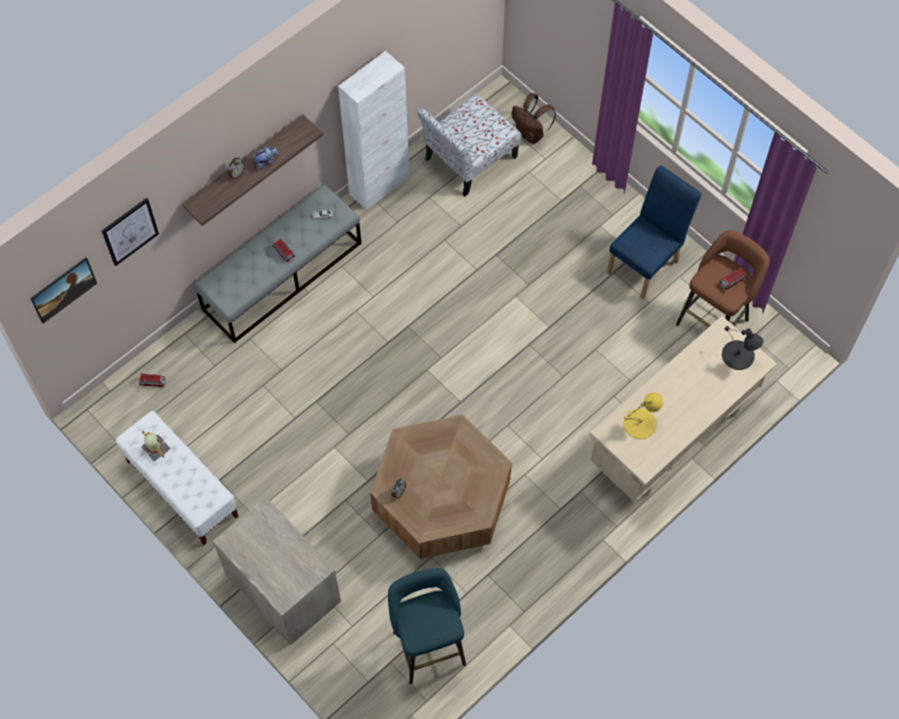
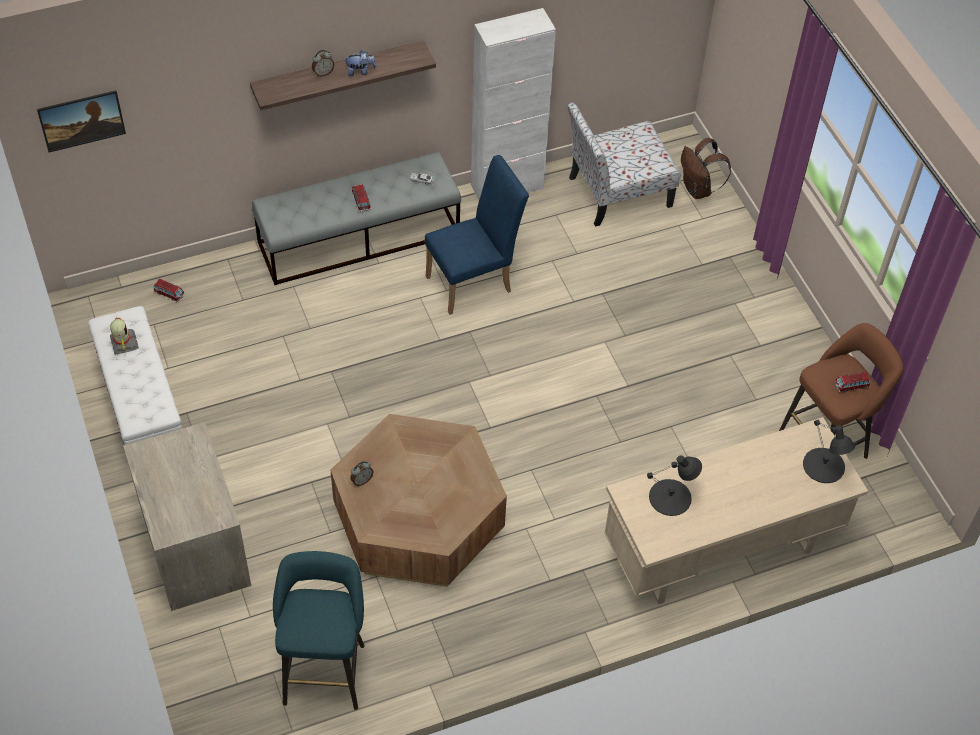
camera: 20 degrees right, 10 degrees down
(130, 231) = (177, 85): picture -> none
(640, 423) = (671, 497): yellow table lamp -> black table lamp
(646, 263) = (771, 358): blue chair -> blue chair (474, 282)

